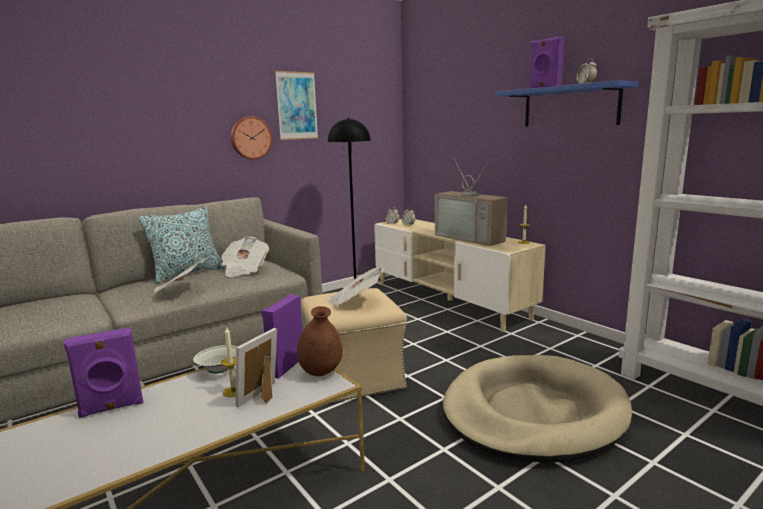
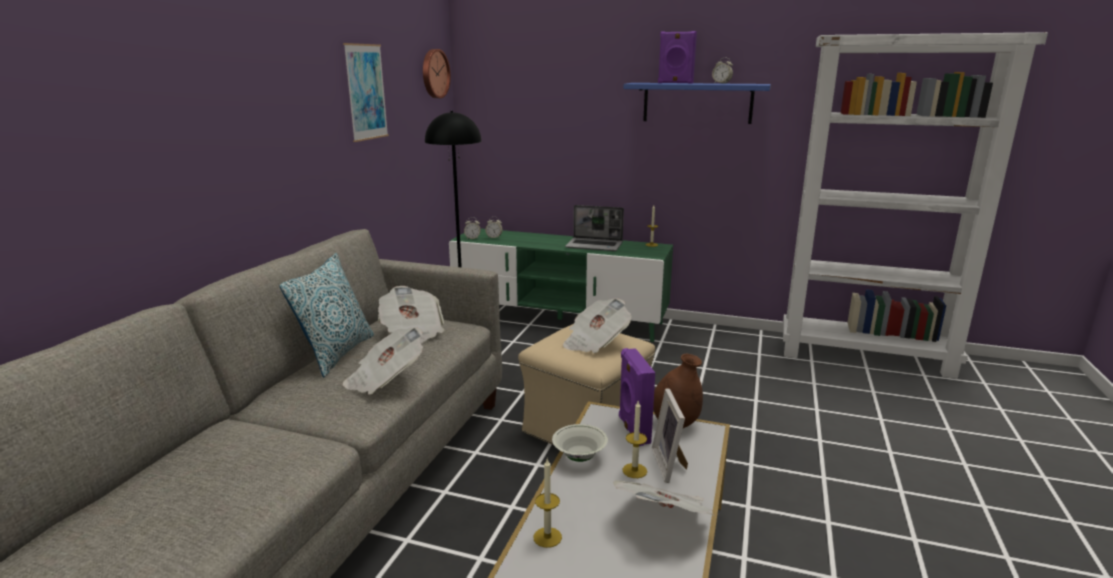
camera: 35 degrees left, 5 degrees up
(112, 408) = (547, 537): purple speaker -> candle
(189, 428) = (665, 519): none -> newspaper
(250, 138) = (325, 142): wall clock -> wall clock (434, 73)
(448, 300) = (559, 319): beige tv stand -> green tv stand
(472, 237) = (595, 246): television -> laptop
(533, 412) = (769, 409): beige dog bed -> none

